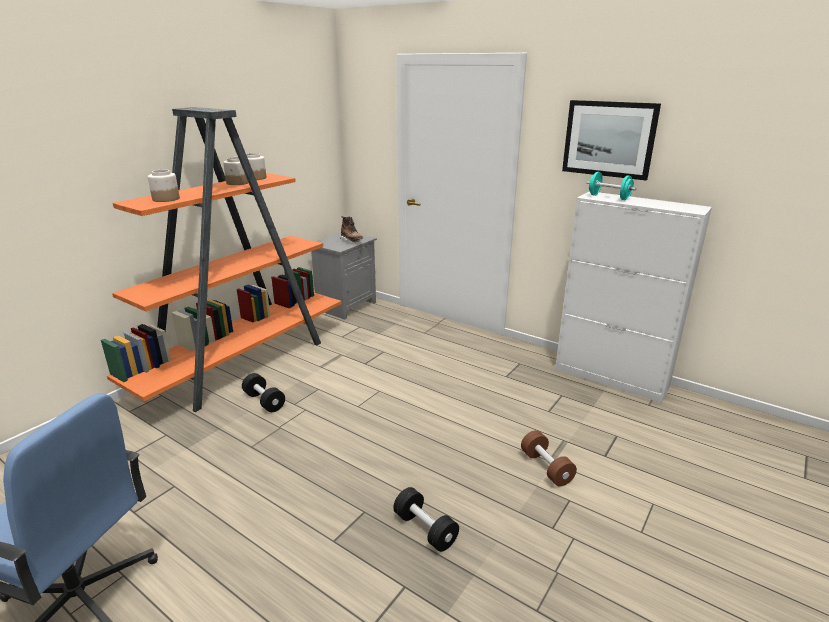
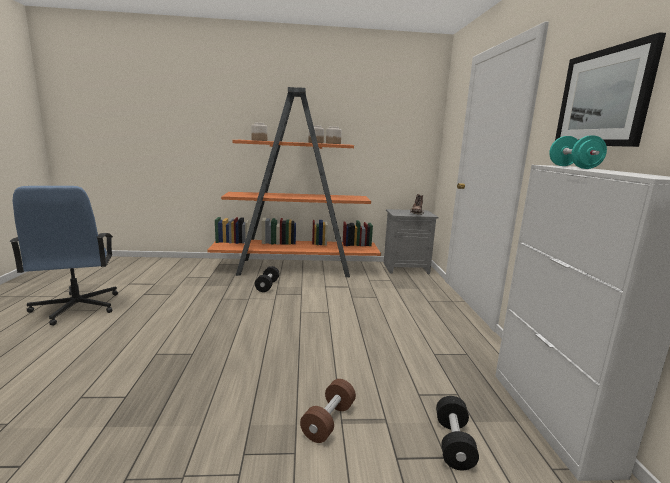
camera: 50 degrees right, 10 degrees down
(425, 529) = (191, 384): black dumbbell -> black dumbbell (453, 443)

